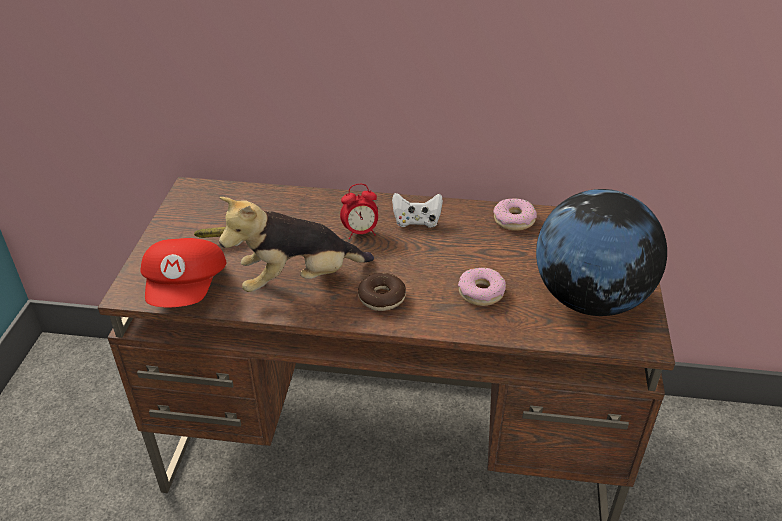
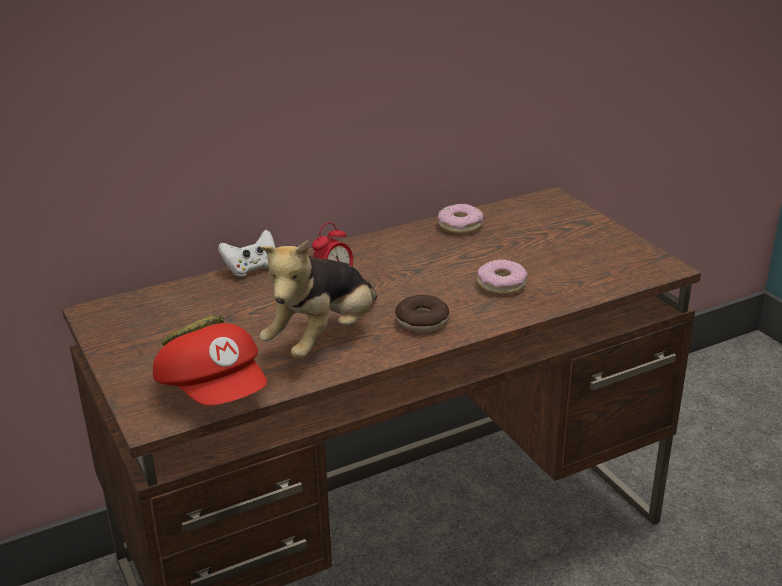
camera: 35 degrees left, 10 degrees down
(416, 222) = (376, 256): white game controller -> white game controller (251, 268)
(589, 299) = (591, 256): globe -> none

